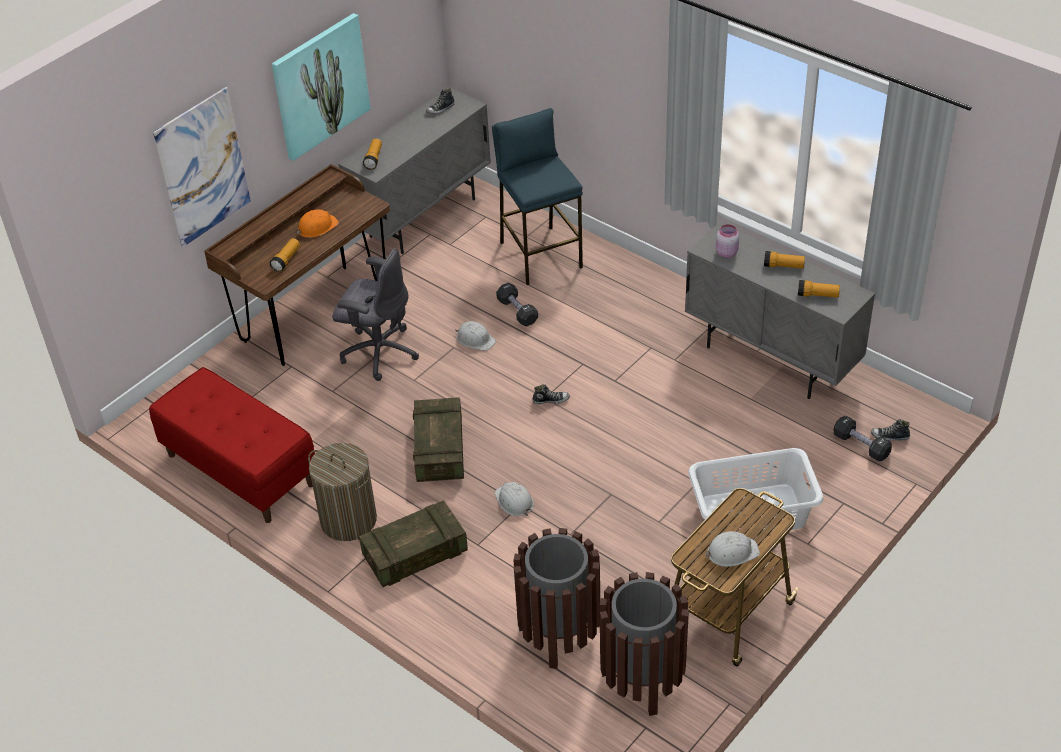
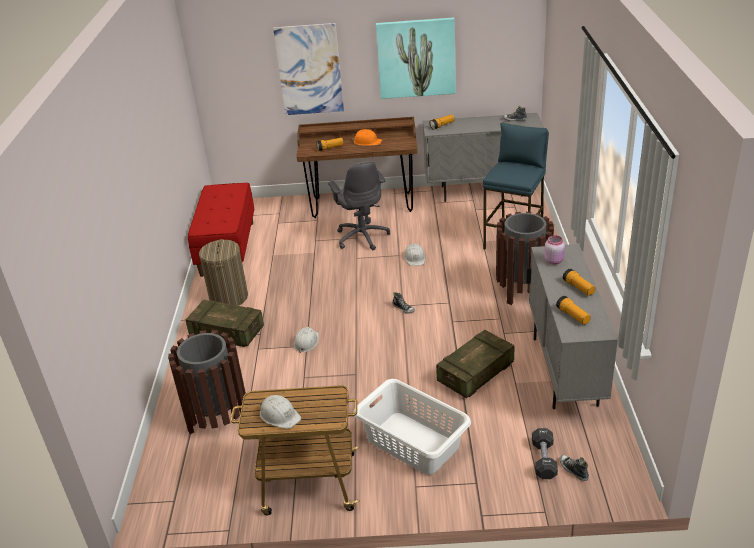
camera: 50 degrees right, 10 degrees down
(439, 450) = (314, 295): crate -> crate (475, 373)
(517, 311) = (457, 258): black dumbbell -> none
(642, 680) = (213, 476): brown trash can -> brown trash can (522, 291)

